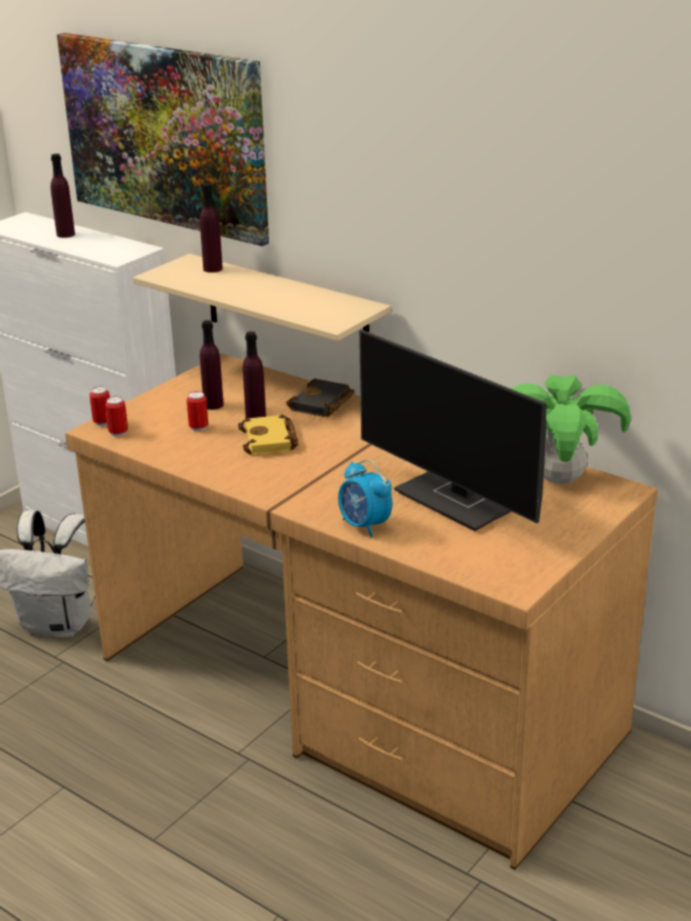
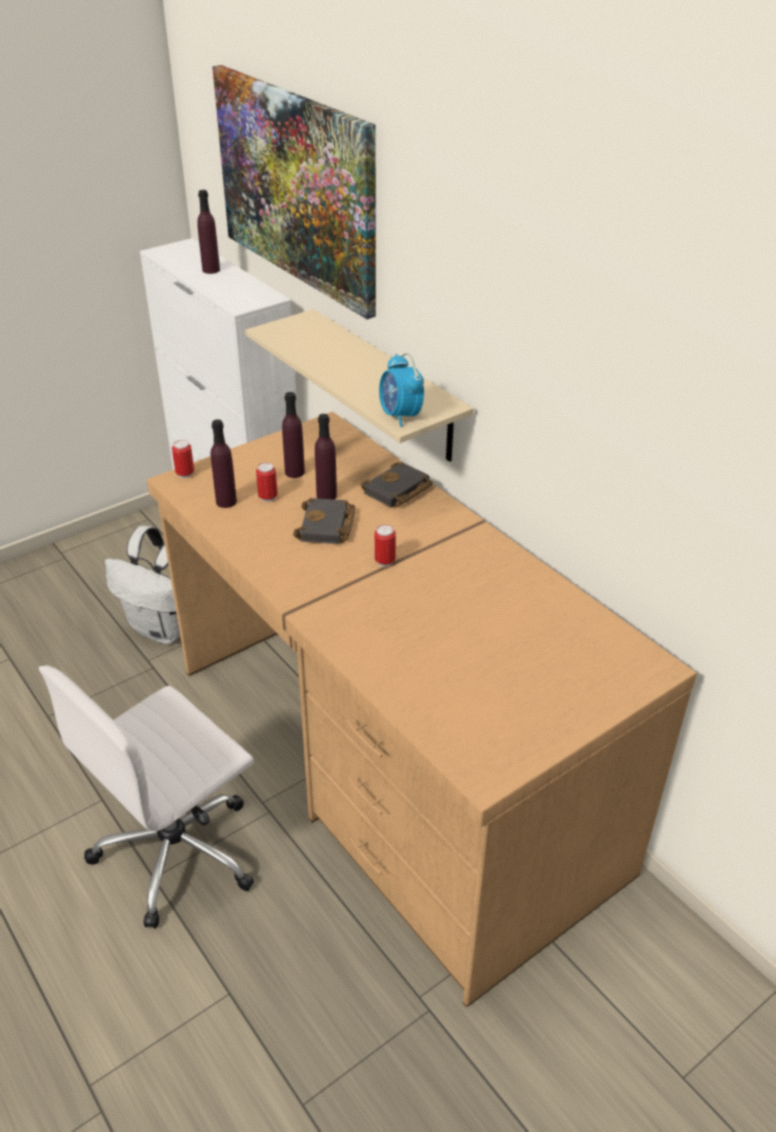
camera: 15 degrees right, 10 degrees up
(118, 433) = (192, 489): can -> can (384, 561)
(168, 811) = (178, 850): none -> white office chair
(213, 269) = (324, 332): purple bottle -> purple bottle (226, 501)
(271, 441) = (327, 527): yellow book -> black book
(364, 525) = (367, 655): alarm clock -> alarm clock (400, 416)
(460, 500) = (478, 643): monitor -> none
(559, 479) = (594, 638): potted plant -> none

